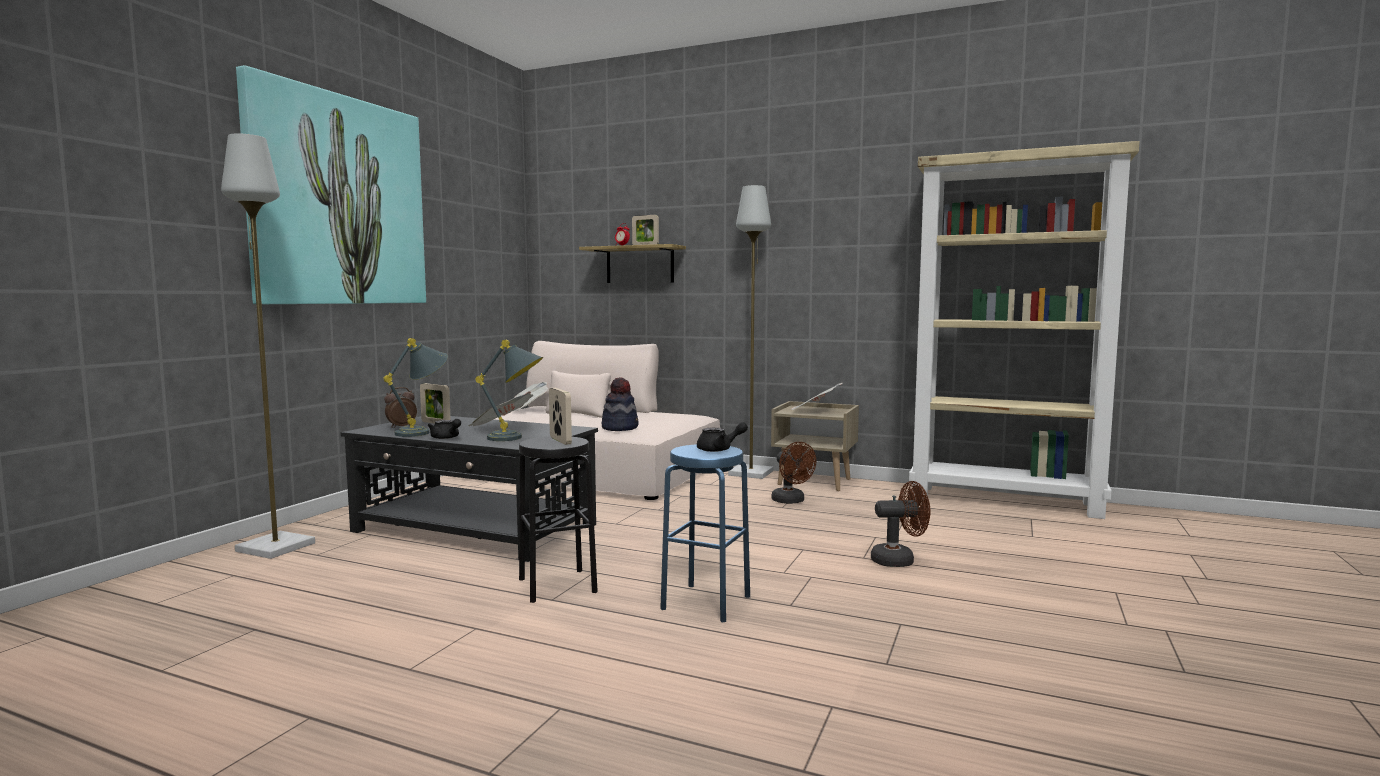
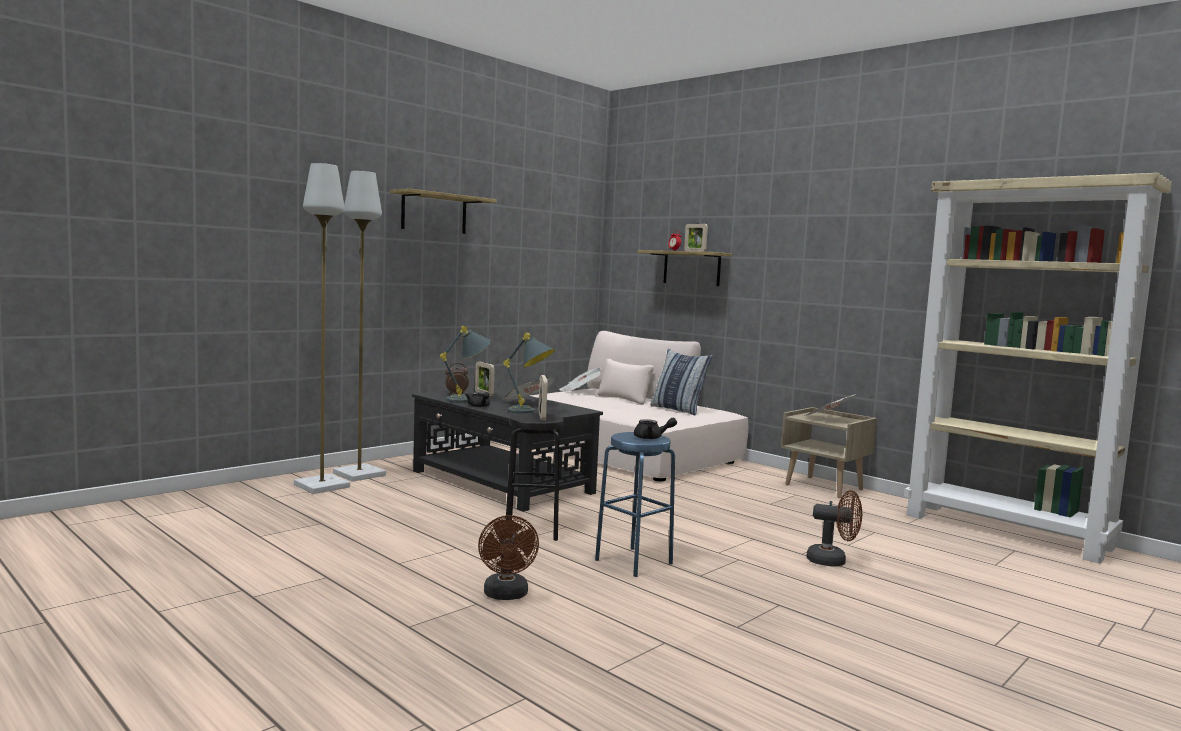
camera: 20 degrees right, 0 degrees up
(338, 201) = (434, 213): picture -> shelf
(620, 428) = (642, 415): hat -> none
(650, 419) = (678, 410): none -> pillow
(751, 473) = (770, 471): grey floor lamp -> grey floor lamp (323, 486)
(791, 501) = (783, 500): brown fan -> brown fan (506, 595)

